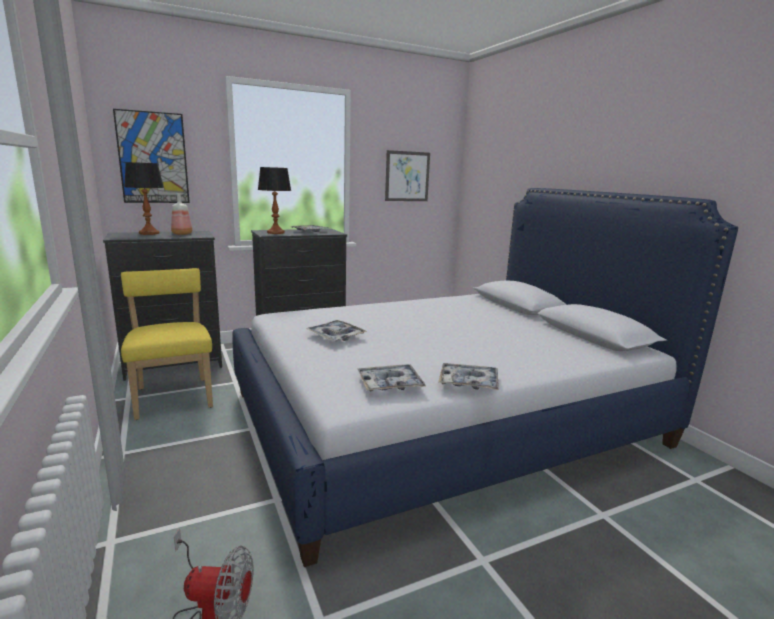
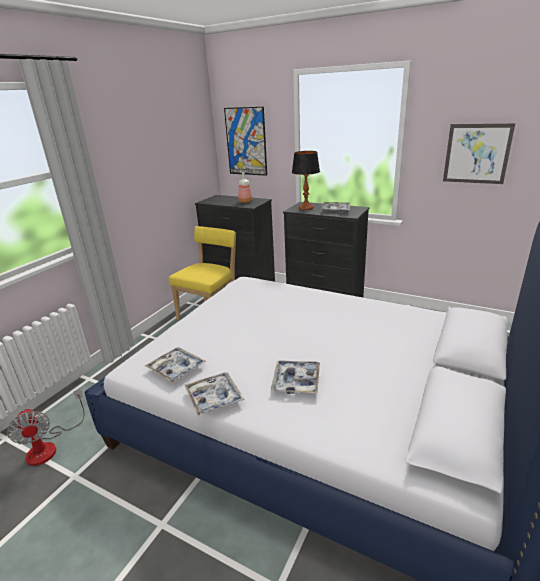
camera: 55 degrees right, 10 degrees up
(149, 233) = (231, 198): table lamp -> none
(336, 336) = (234, 314): tray -> tray (296, 381)

